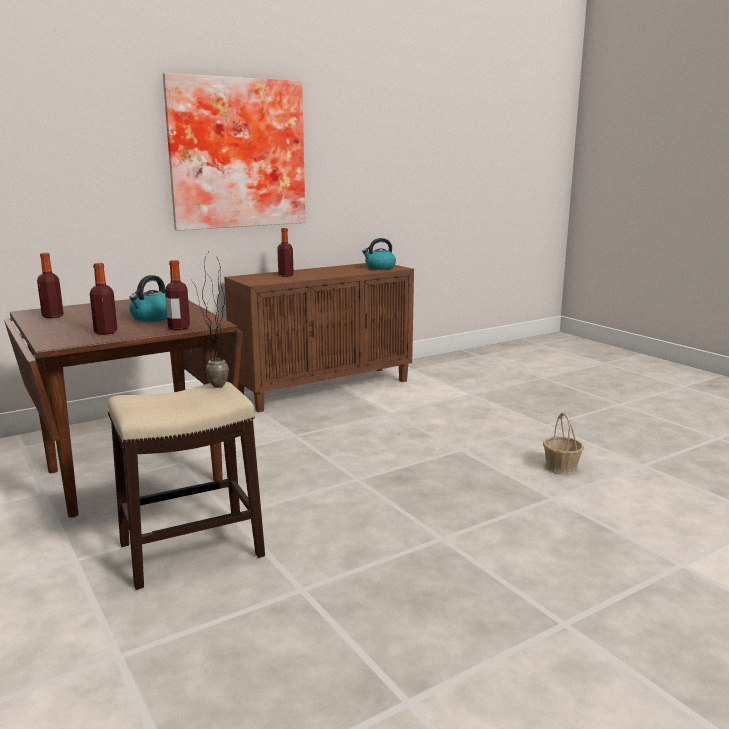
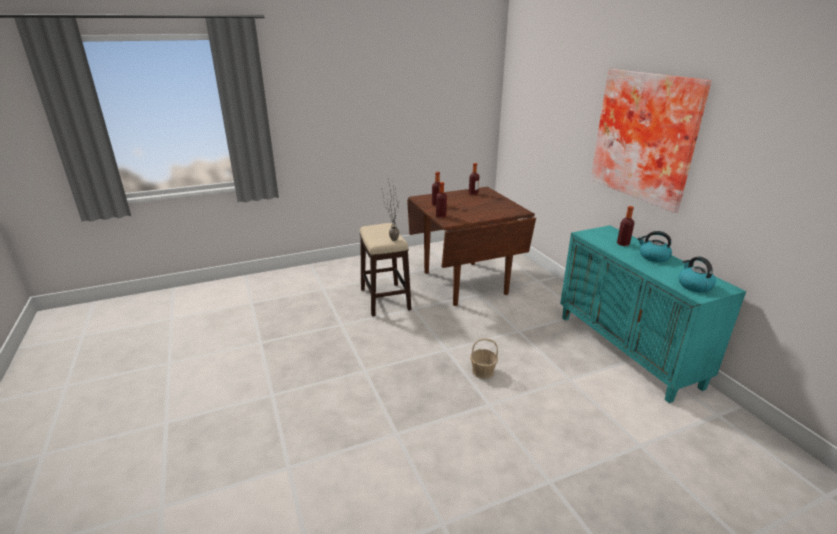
camera: 100 degrees right, 10 degrees up
(153, 317) = (466, 210): kettle -> kettle (653, 257)
(324, 388) = (627, 350): brown cabinet -> turquoise cabinet
(561, 468) = (446, 456): basket -> basket (482, 371)

